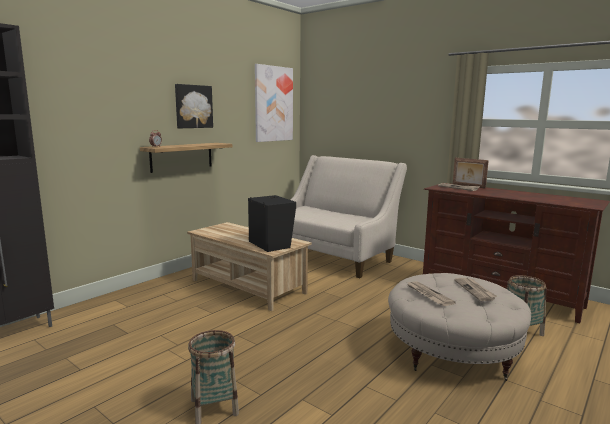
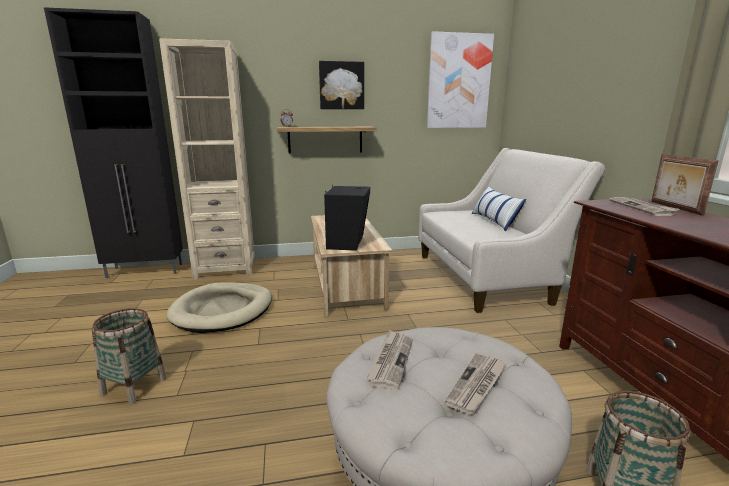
camera: 40 degrees right, 5 degrees up
(105, 306) = (225, 268): none -> beige bookcase
(178, 335) = (223, 310): none -> beige dog bed
(332, 211) = (494, 221): none -> pillow

